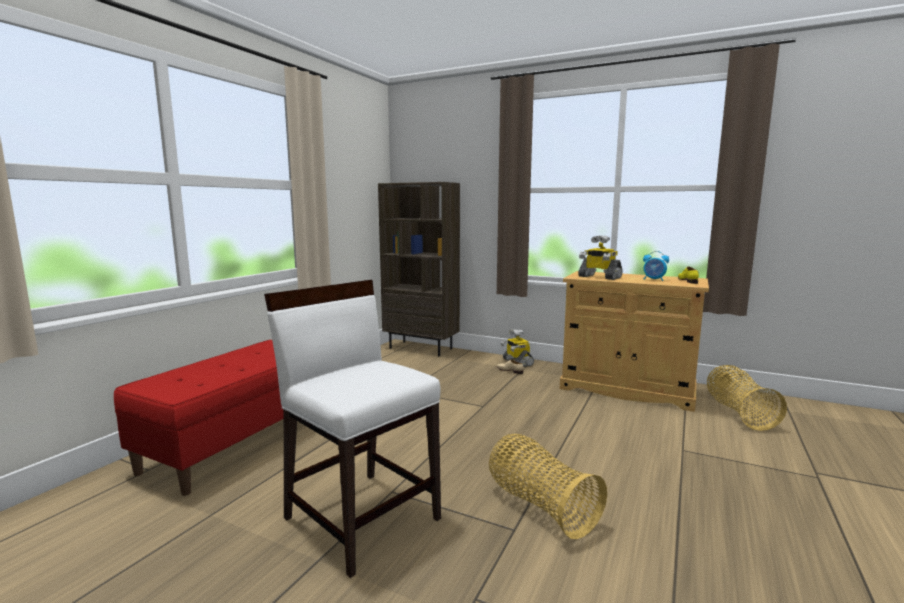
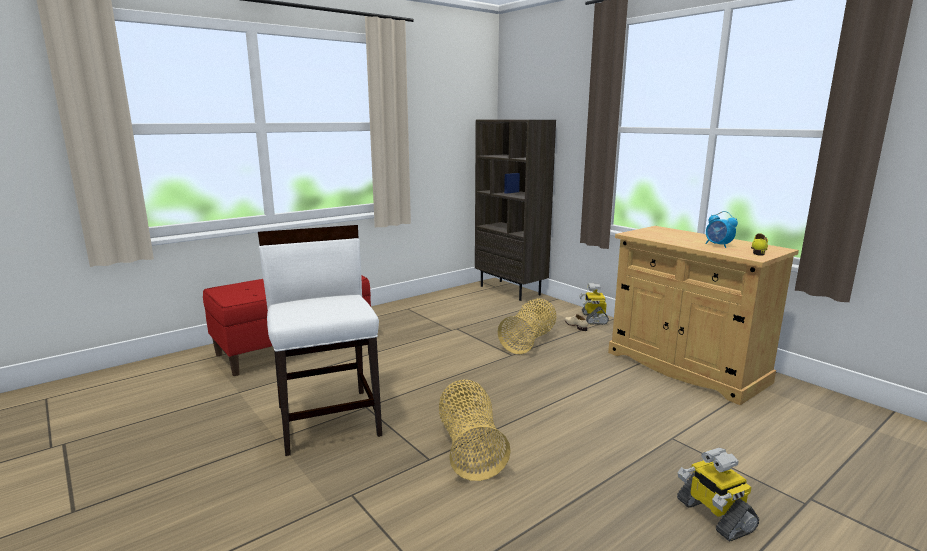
camera: 25 degrees right, 5 degrees up
(599, 277) = (659, 236): toy robot -> toy robot (713, 515)
(739, 413) = (798, 418): basket -> basket (529, 341)

